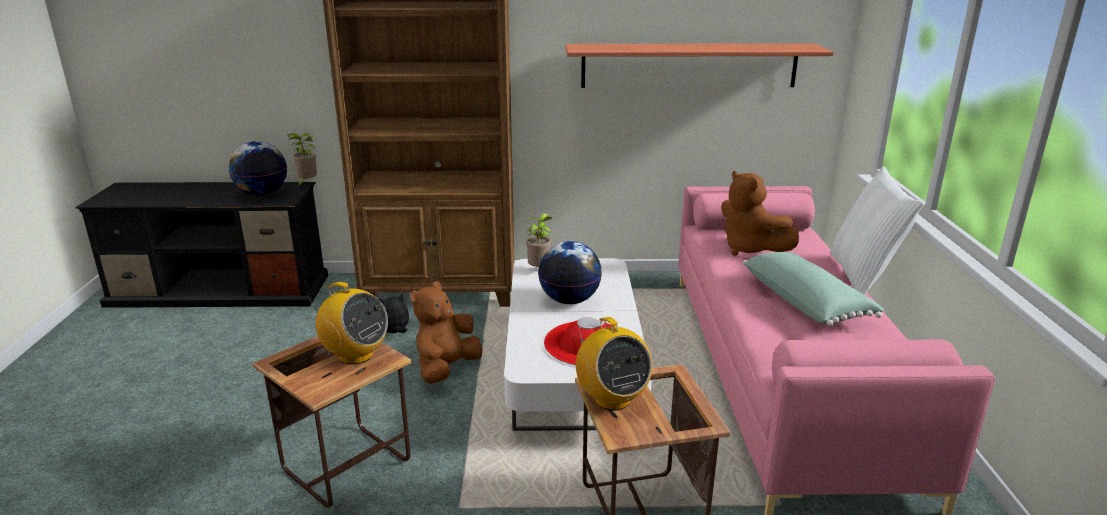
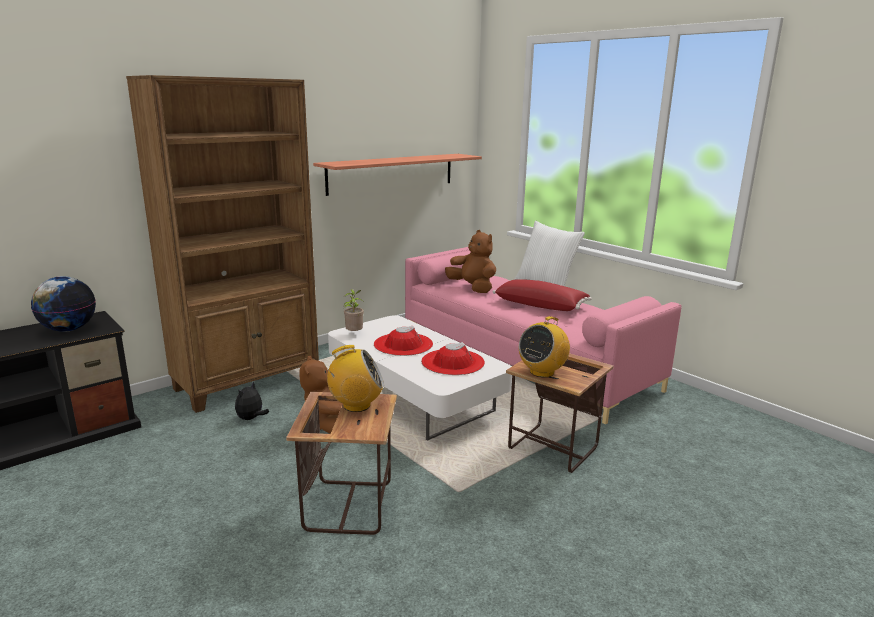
camera: 40 degrees left, 5 degrees down
(306, 183) = (99, 313): potted plant -> none
(569, 300) = (403, 344): globe -> red hat
(612, 399) = (542, 372): radio -> radio turned 105 degrees clockwise
(750, 249) = (472, 288): brown plush toy -> brown plush toy turned 150 degrees counterclockwise
(806, 302) = (541, 305): green pillow -> red pillow

